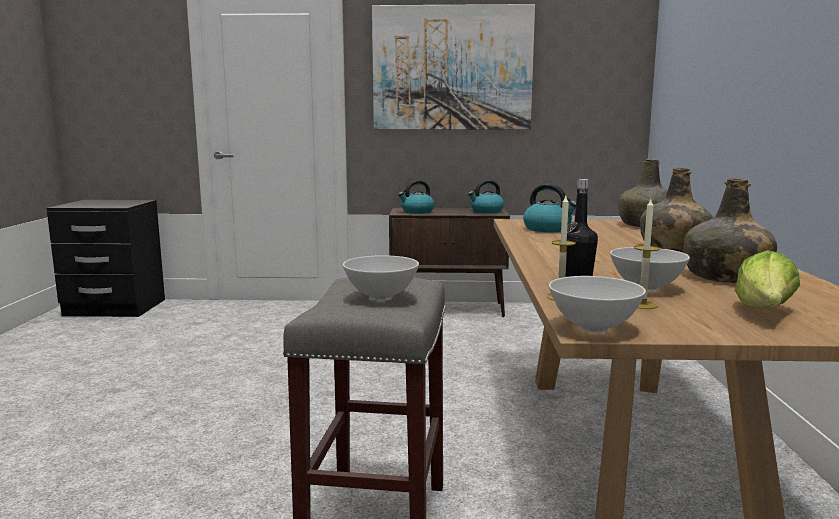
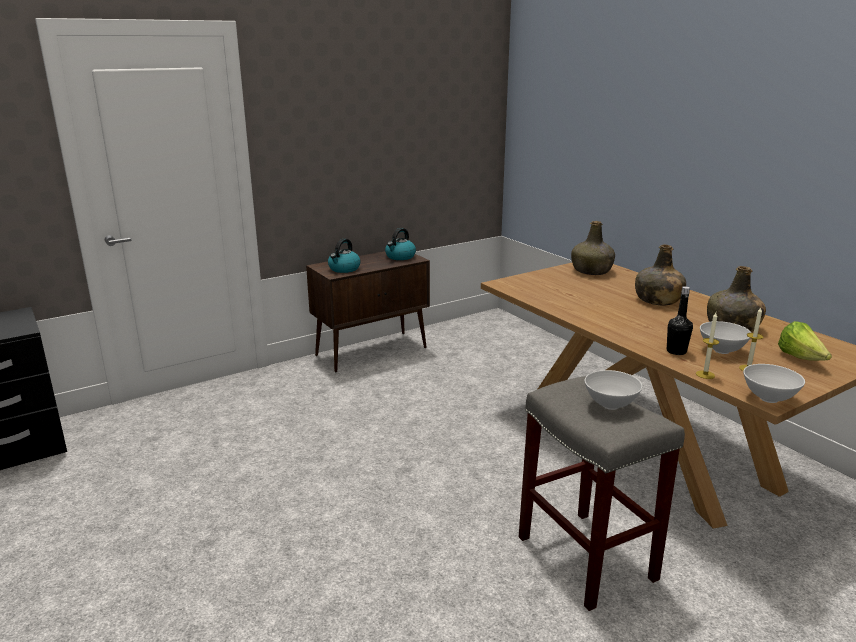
camera: 35 degrees left, 10 degrees up
(452, 68) = (351, 121): picture -> none
(548, 229) = (546, 291): kettle -> none

